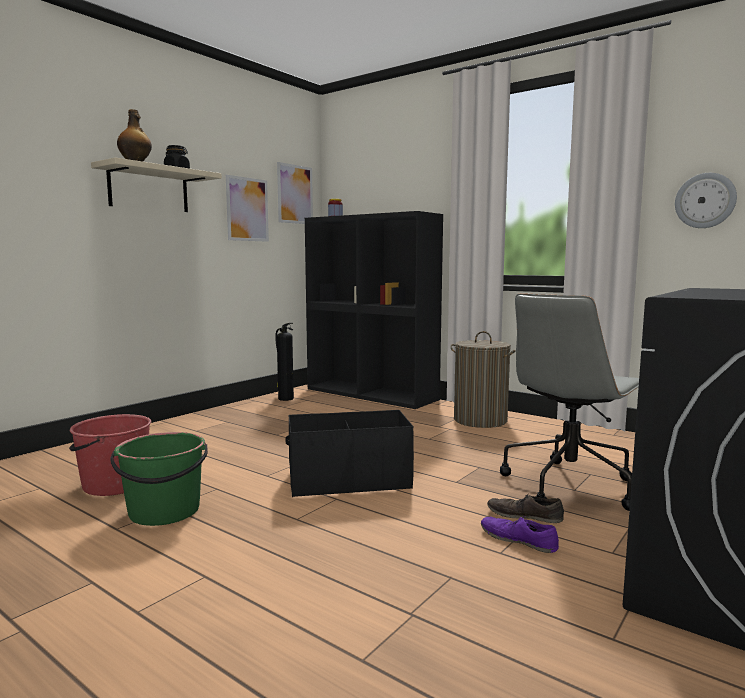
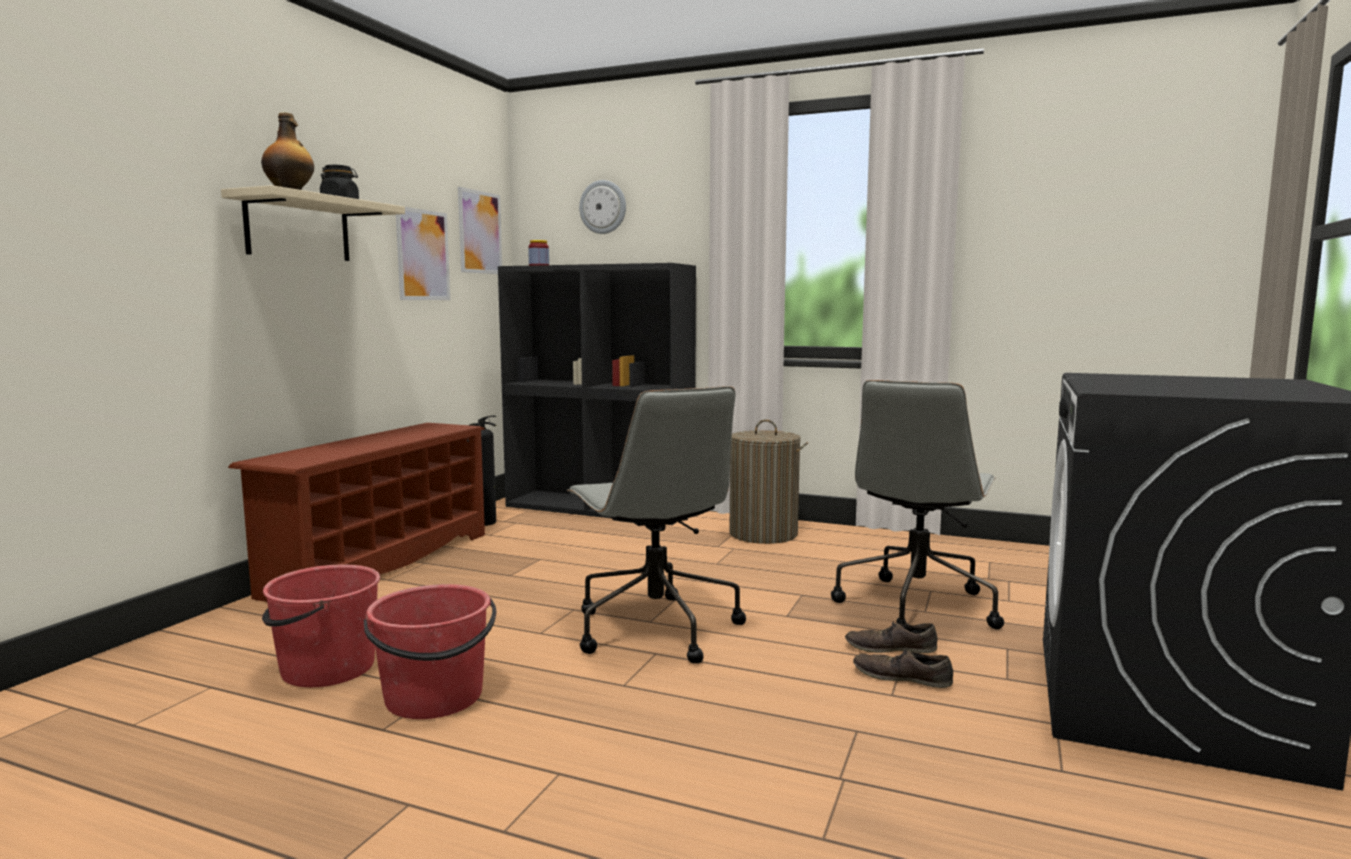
camera: 15 degrees left, 0 degrees up
(164, 512) = (434, 698): green bucket -> red bucket
(199, 420) = (379, 563): none -> brown shoe rack
(348, 481) = (654, 628): black storage box -> grey office chair
(518, 540) = (901, 677): purple shoe -> brown shoe
(705, 200) = (1022, 261): wall clock -> wall clock (603, 207)

